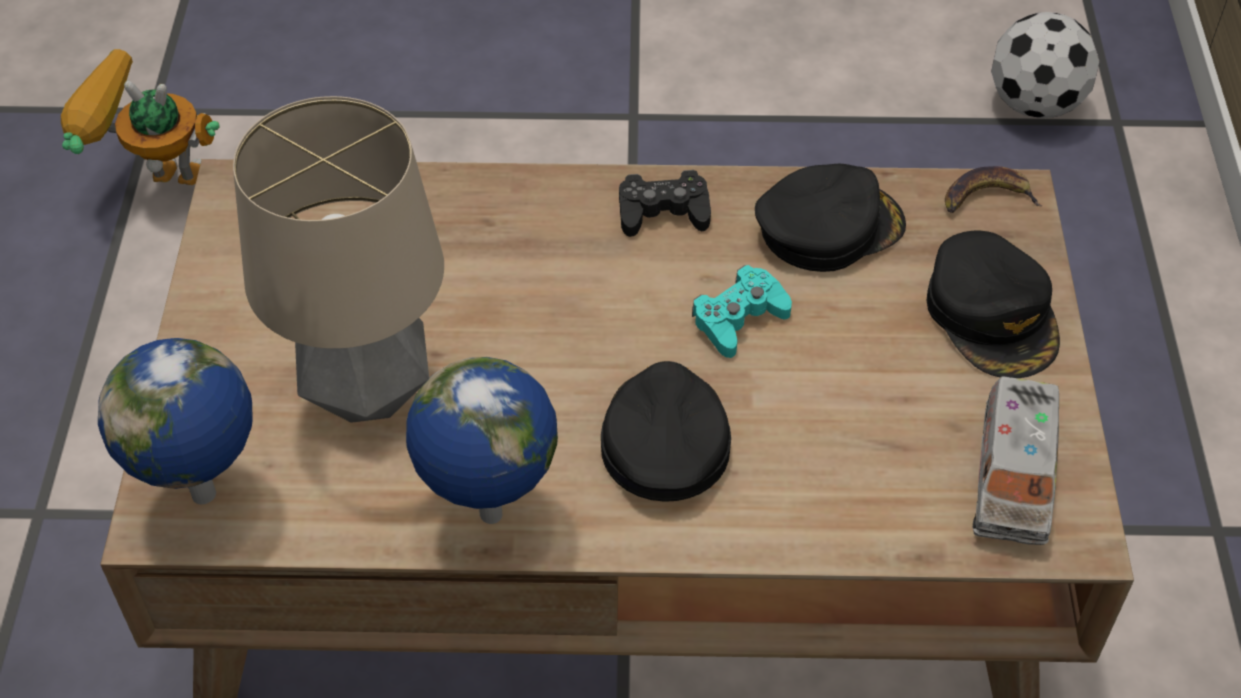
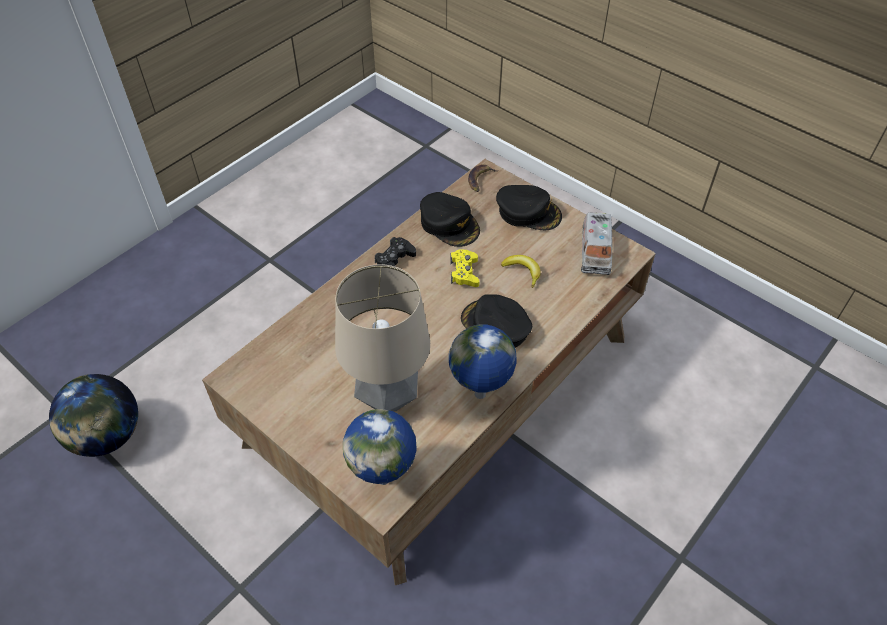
camera: 50 degrees left, 0 degrees up
(154, 185) = (107, 436): toy robot -> globe
(739, 318) = (464, 272): turquoise game controller -> yellow game controller
(828, 226) = (449, 224): black cap -> black cap turned 120 degrees clockwise
(835, 398) = (523, 271): none -> banana
(1012, 479) = (595, 252): toy truck -> toy truck turned 45 degrees clockwise
(1035, 104) = (395, 157): football -> none

